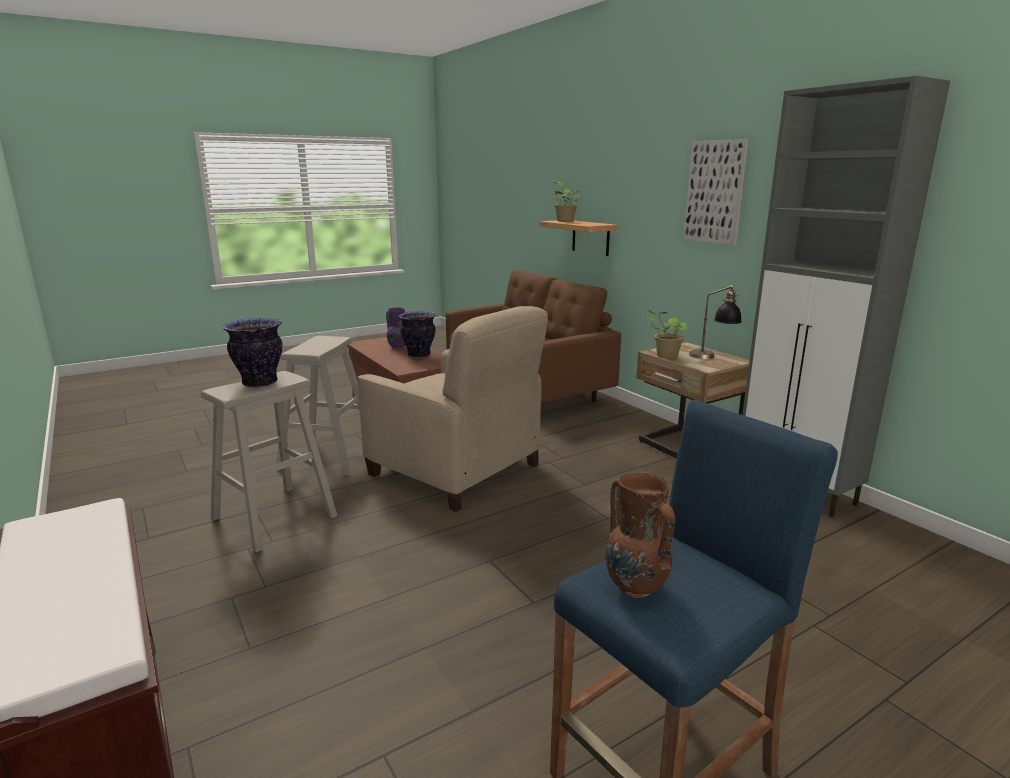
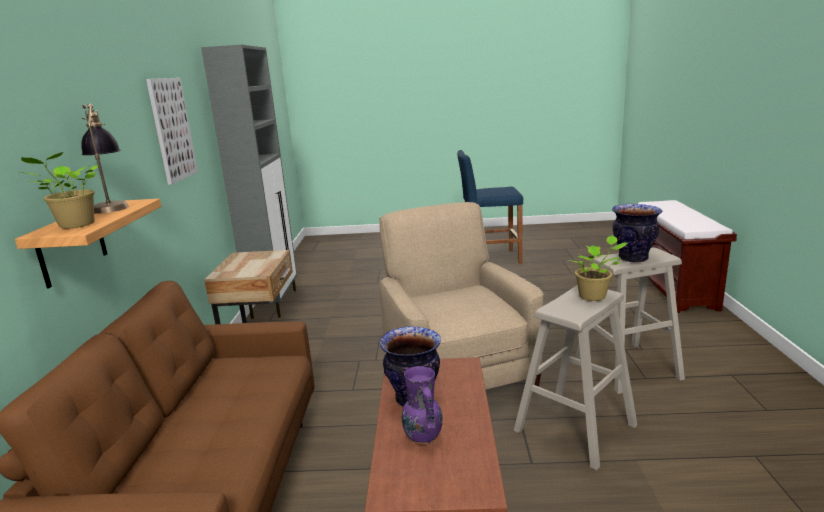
camera: 145 degrees left, 0 degrees up
(635, 587) = (505, 189): brown vase -> none
(665, 356) = (267, 267): potted plant -> potted plant (594, 296)
(712, 357) = (243, 260): table lamp -> table lamp (112, 206)

